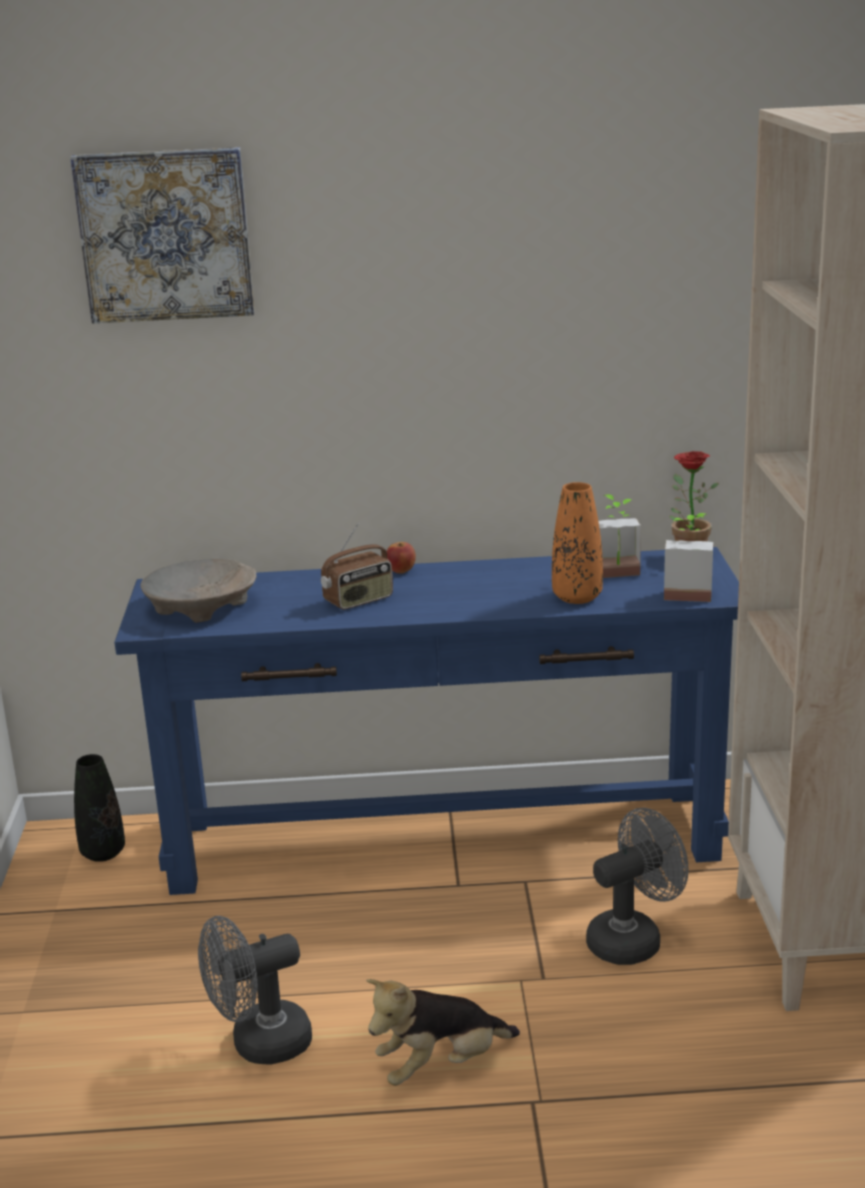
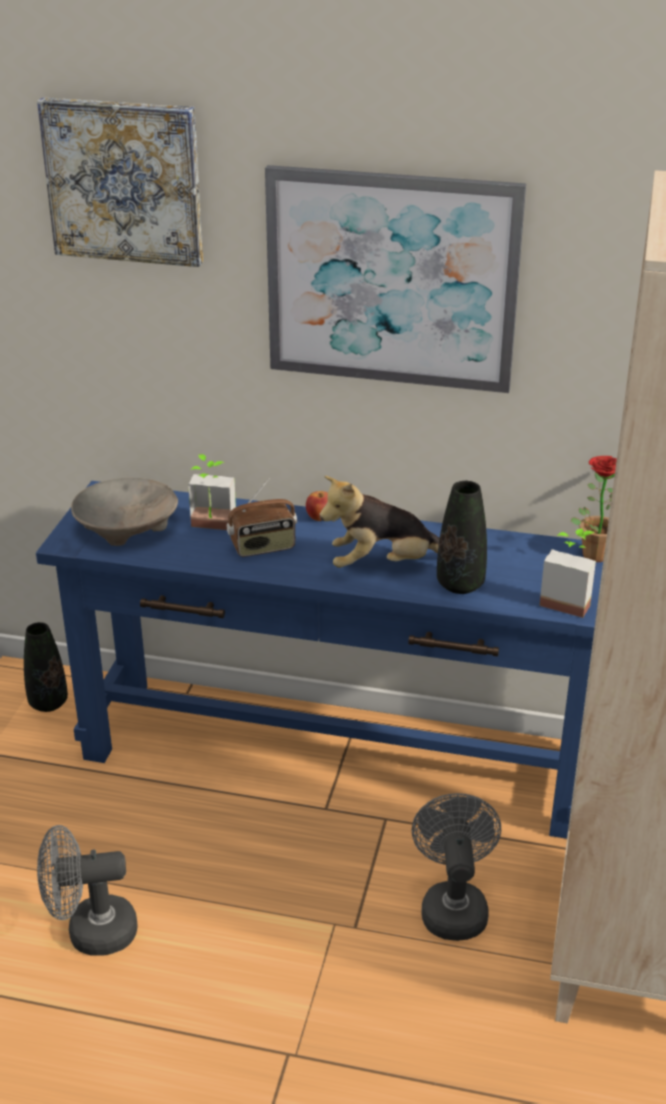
camera: 15 degrees right, 10 degrees up
(441, 1066) = (227, 996): plush toy -> plush toy (383, 565)
(454, 303) = (391, 280): none -> picture
(577, 597) = (460, 585): orange vase -> black vase
(618, 576) = (513, 565): potted plant -> potted plant (211, 528)
(633, 939) = (453, 906): grey fan -> grey fan turned 75 degrees counterclockwise

